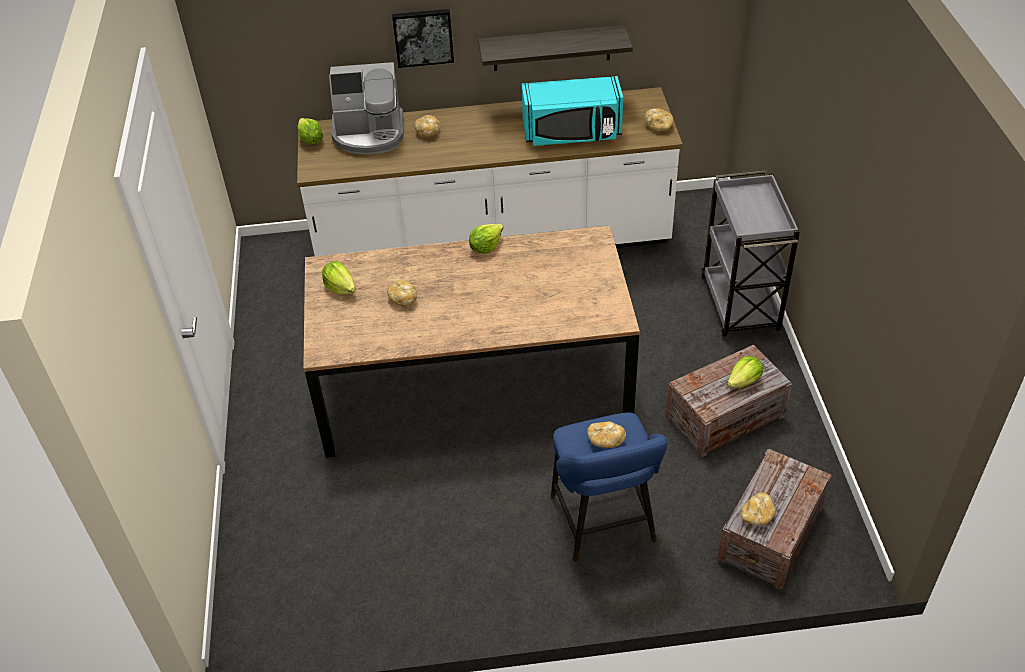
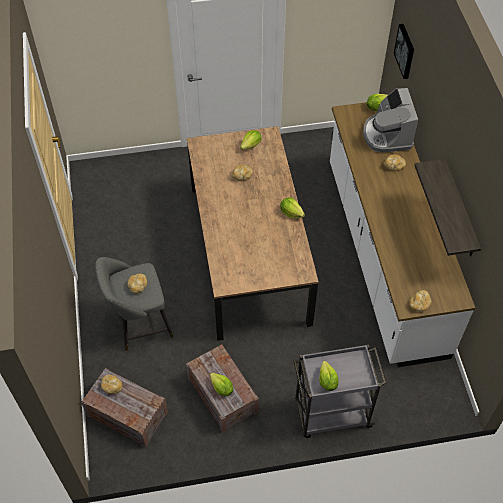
camera: 85 degrees right, 10 degrees up
(423, 37) = (434, 125): picture -> picture (405, 51)
(572, 133) = (403, 248): turquoise microwave -> none
(604, 524) = (139, 324): blue stool -> grey stool
(769, 221) = (327, 381): none -> lettuce

